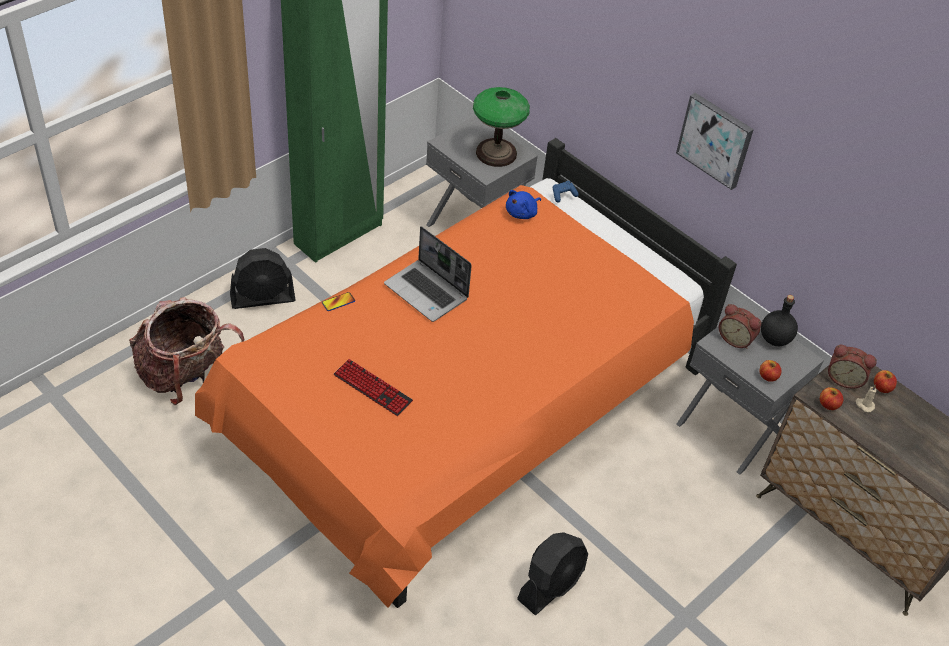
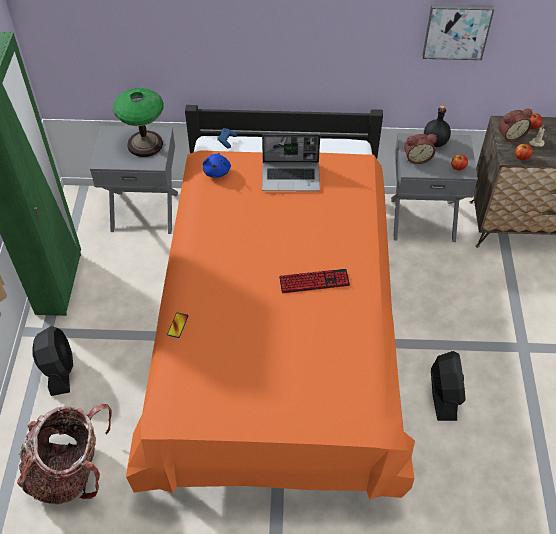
camera: 40 degrees left, 5 degrees up
(263, 298) = (59, 369): black fan -> black fan turned 45 degrees counterclockwise
(372, 388) = (273, 364): keyboard -> keyboard (314, 282)
(427, 292) = (226, 270): laptop -> laptop (291, 177)
(715, 140) = (337, 30): picture -> picture (456, 30)

